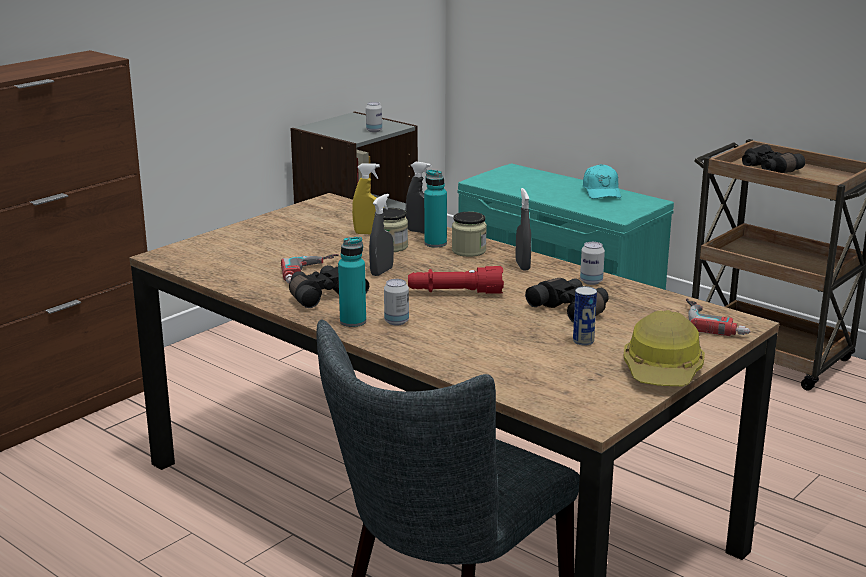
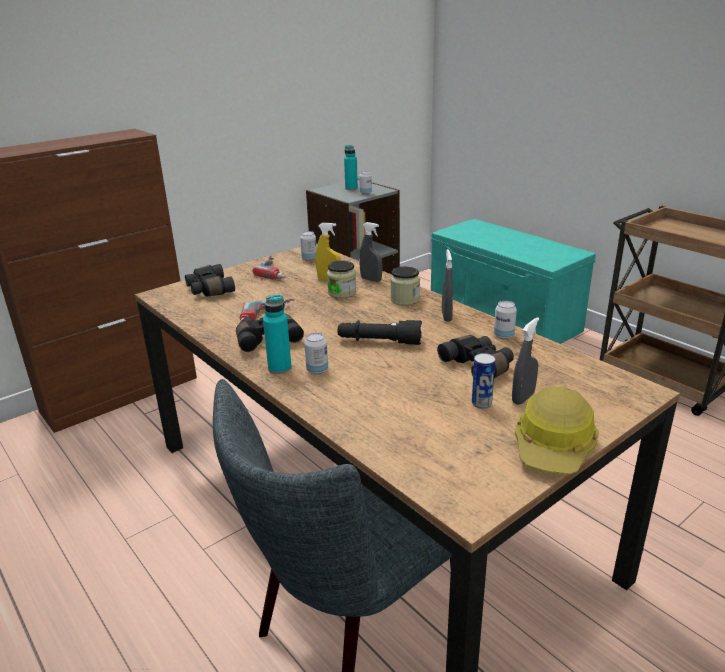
camera: 10 degrees right, 5 degrees up
(332, 211) = (309, 258): none -> can
(381, 272) = (325, 317): grey spray bottle -> grey spray bottle (523, 398)
(435, 243) = (379, 291): turquoise bottle -> turquoise bottle (351, 188)
(455, 292) = (379, 341): red flashlight -> black flashlight
(601, 192) = (539, 243): turquoise cap -> none
(716, 322) = (616, 388): power drill -> power drill (277, 271)
(767, 169) = (676, 231): black binoculars -> black binoculars (209, 289)

